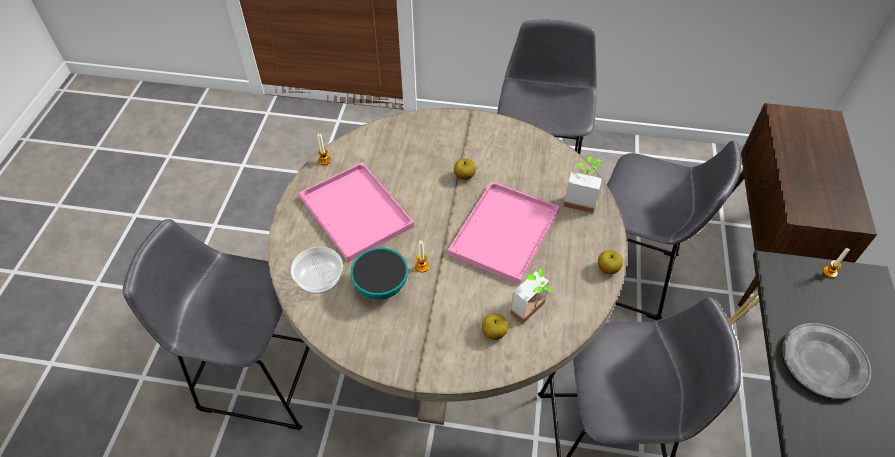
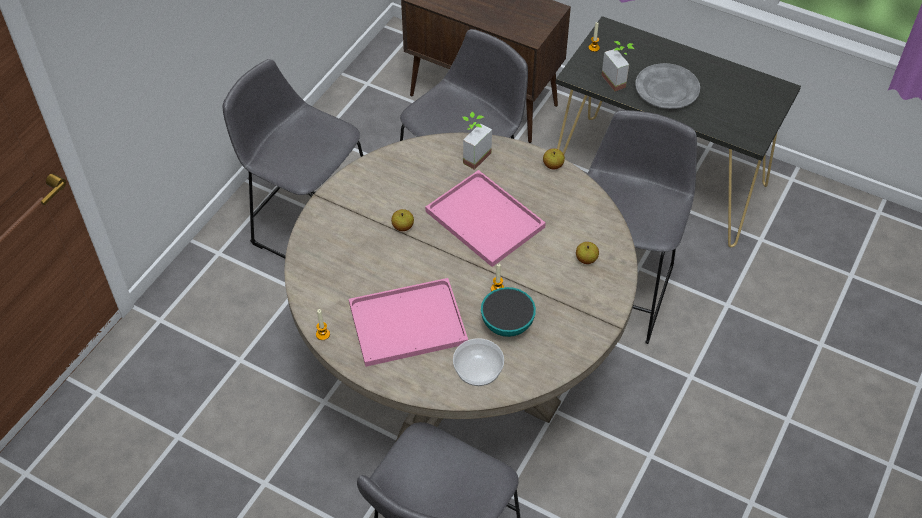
camera: 70 degrees left, 0 degrees up
(533, 312) = (576, 228): potted plant -> potted plant (618, 79)

